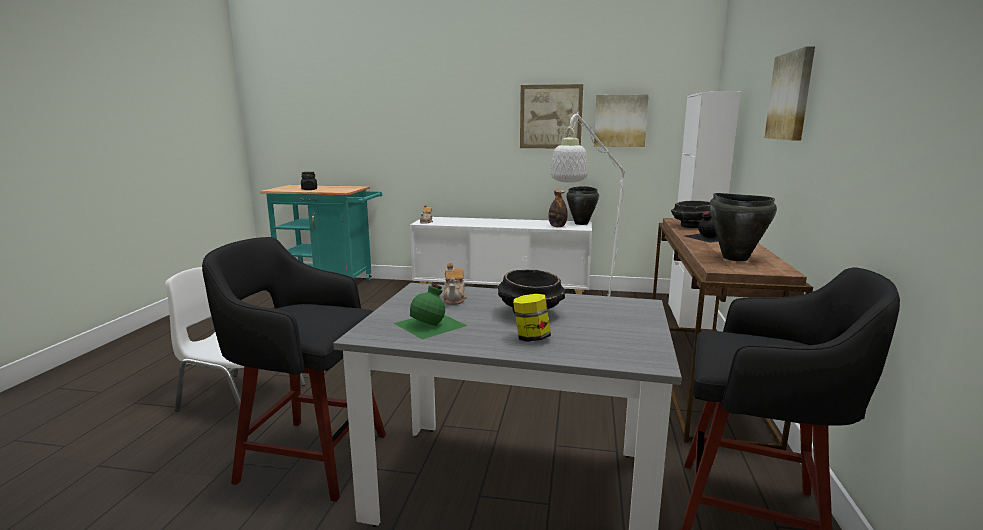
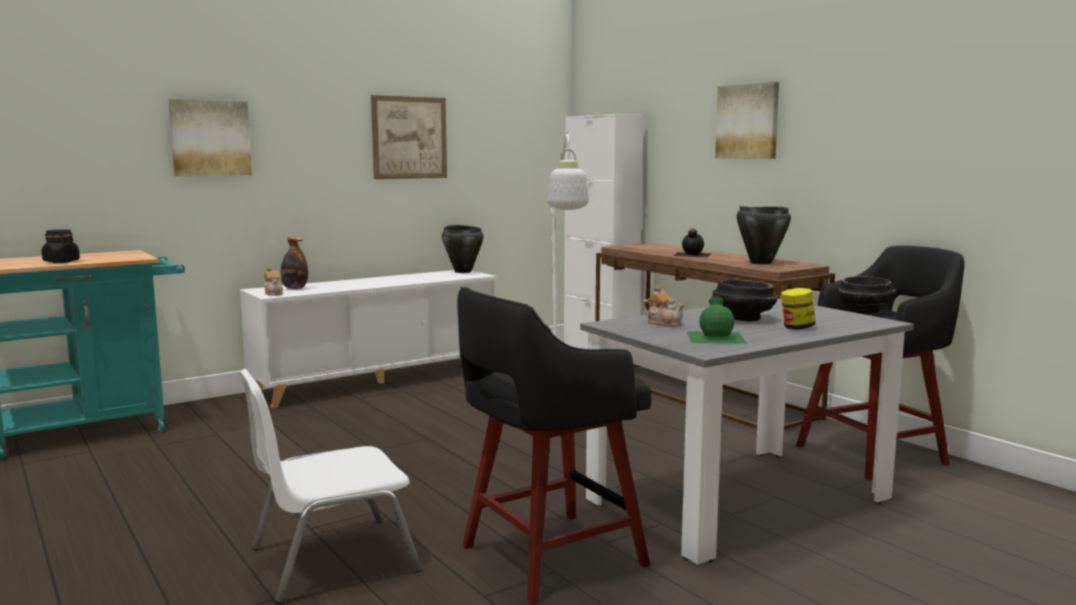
camera: 45 degrees left, 5 degrees down
(557, 226) = (450, 277): bottle -> bottle (295, 288)
(620, 121) = (485, 143): picture -> picture (210, 138)
(692, 226) = (651, 249): black bowl -> black bowl (864, 311)

